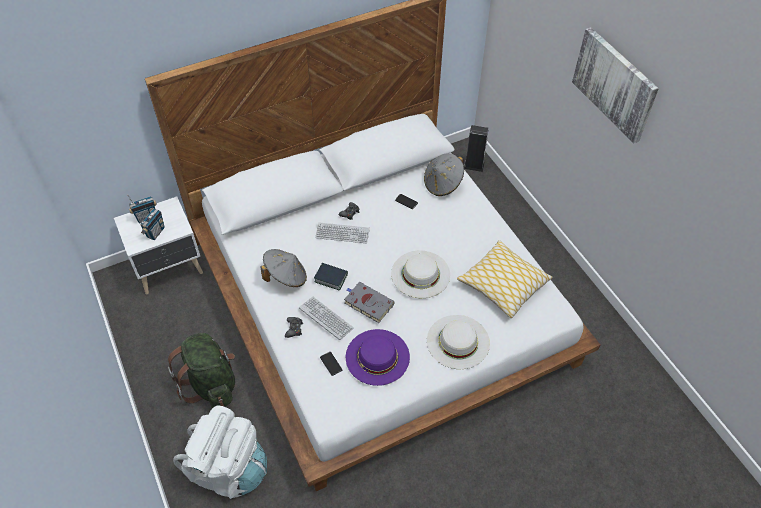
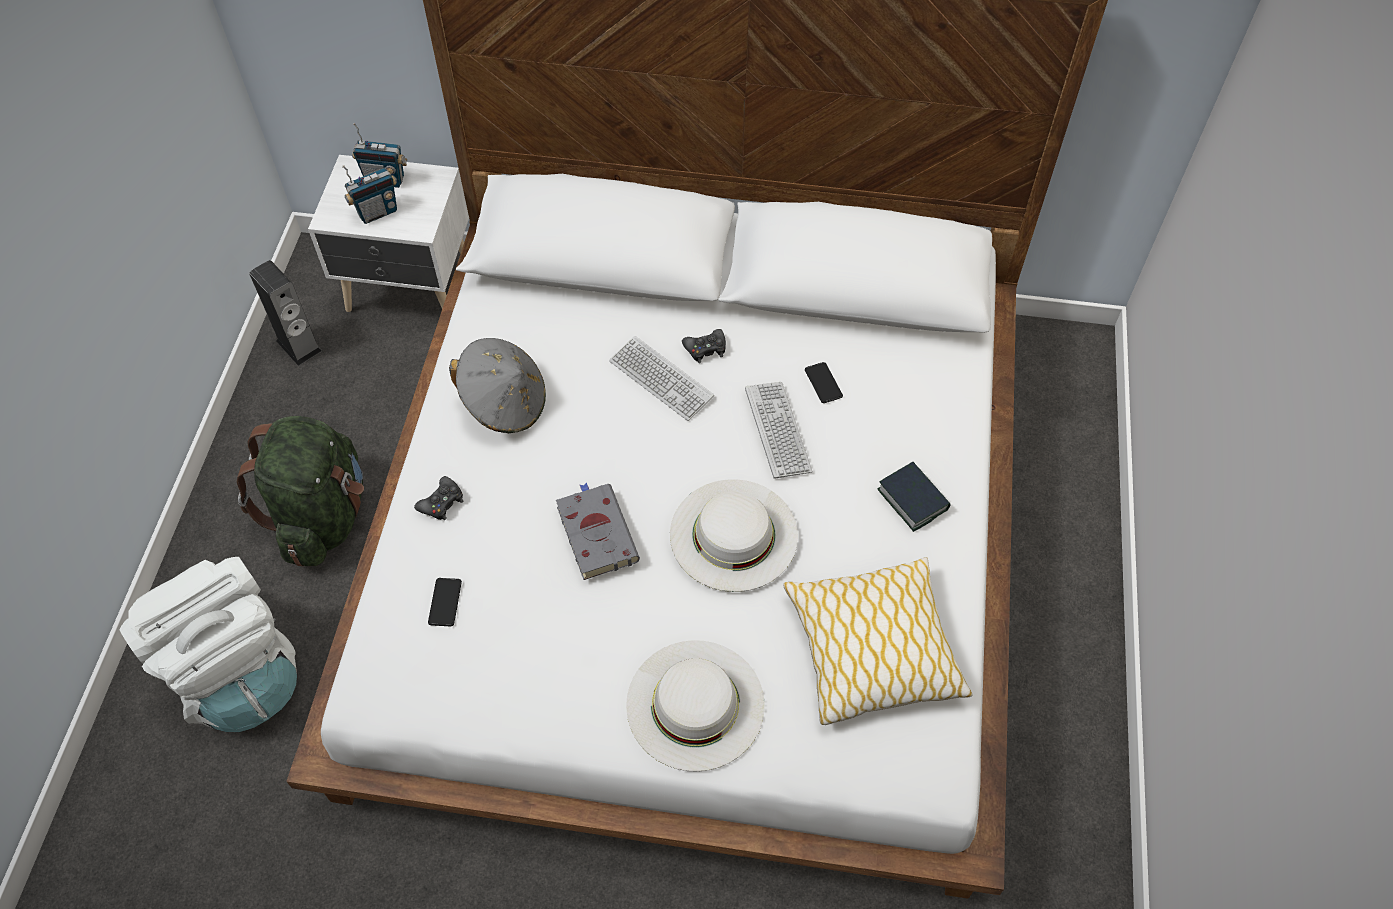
camera: 35 degrees right, 5 degrees up
(326, 318) = (504, 516): keyboard -> keyboard (778, 430)
(331, 278) = (573, 449): book -> book (912, 499)
(377, 357) = (529, 640): purple hat -> none
(443, 184) = (921, 387): grey hat -> none
(474, 165) = (1070, 385): speaker -> speaker (299, 345)
(615, 84) = (1316, 359): picture -> none

